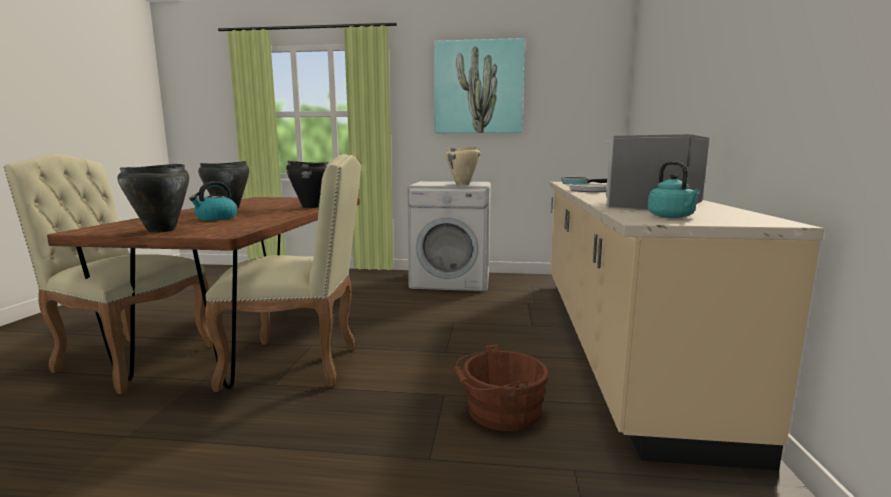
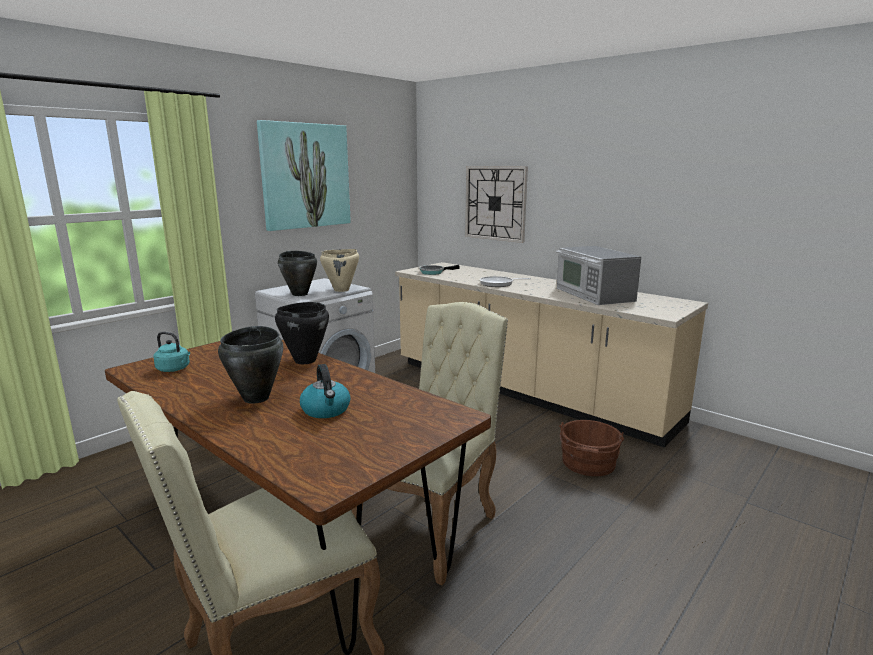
camera: 55 degrees left, 5 degrees up
(162, 230) = (391, 442): black cooking pot -> black cooking pot (300, 294)
(661, 102) = (495, 203): none -> wall clock
(672, 217) = (656, 308): turquoise kettle -> turquoise kettle (174, 369)

